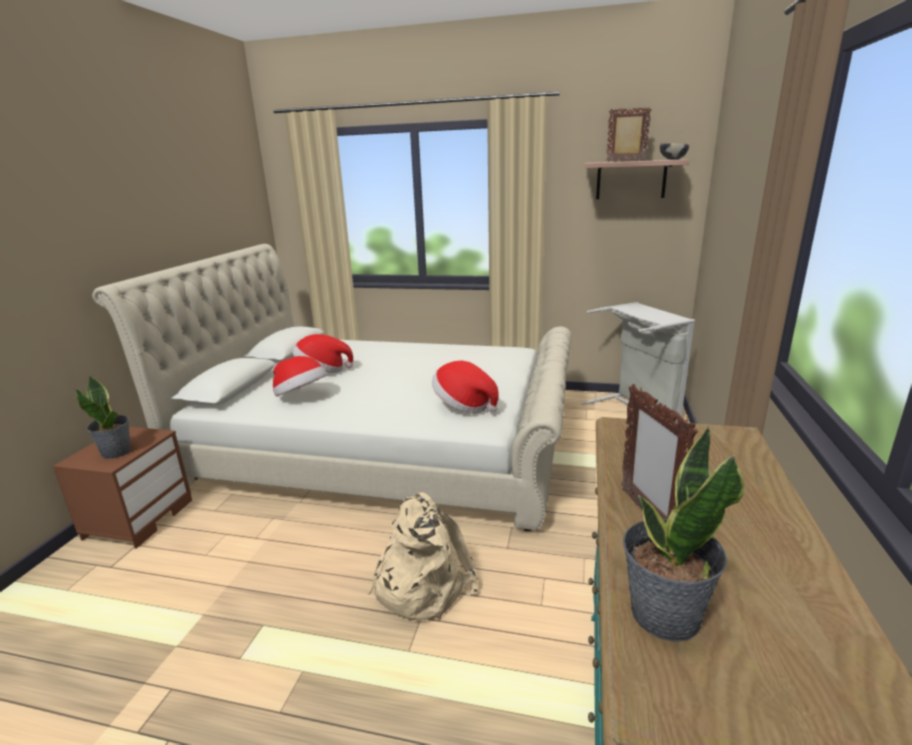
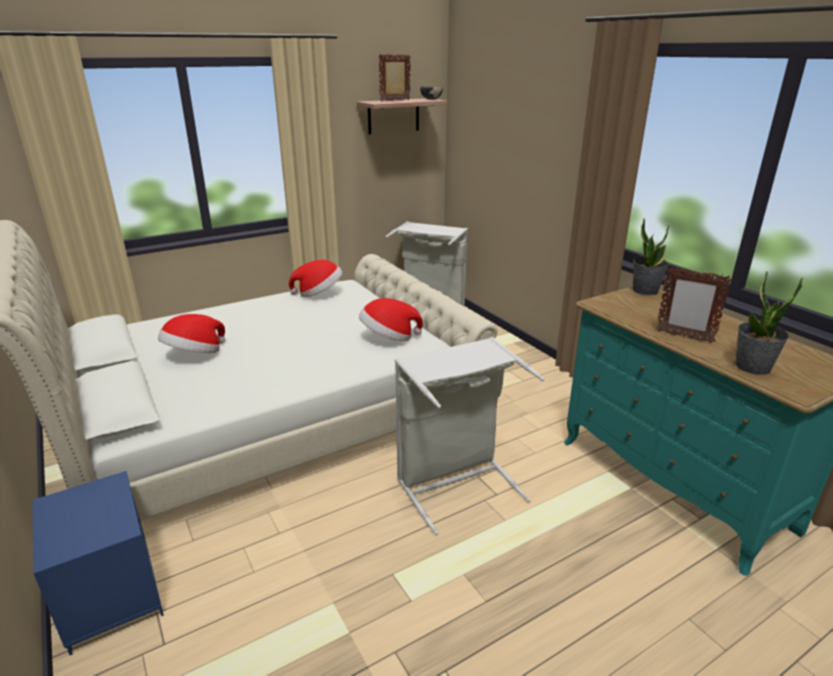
camera: 45 degrees left, 5 degrees up
(117, 452) = (97, 519): potted plant -> potted plant (645, 290)
(139, 518) = (110, 596): brown nightstand -> blue nightstand
(301, 396) = (224, 383): hat -> hat (319, 294)
(421, 583) = (455, 482): beige backpack -> grey laundry basket

